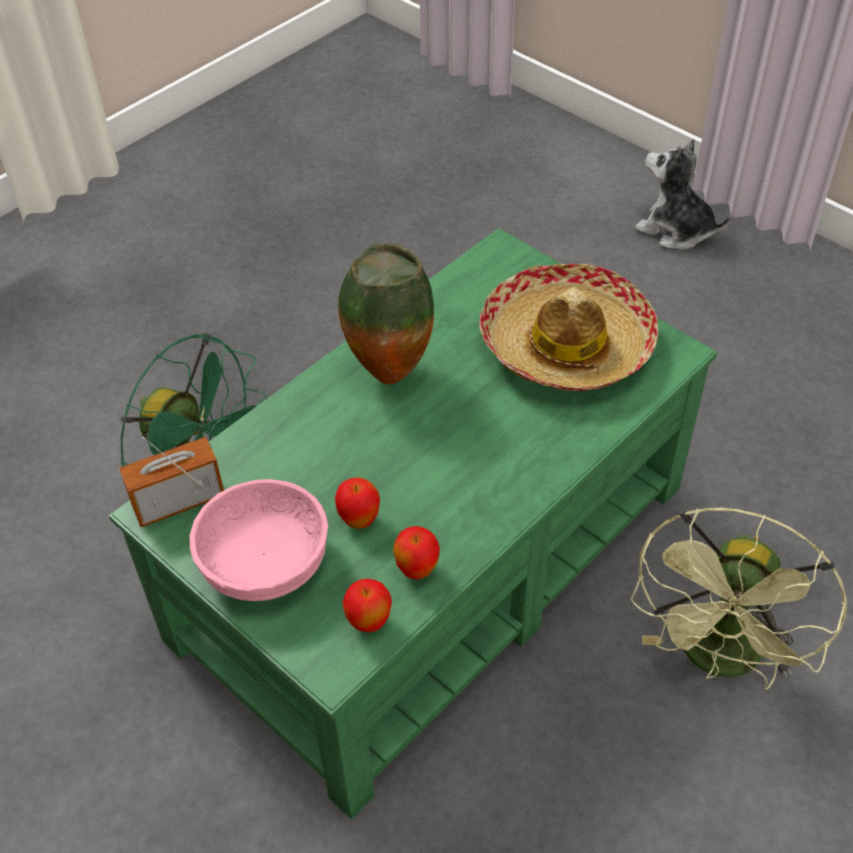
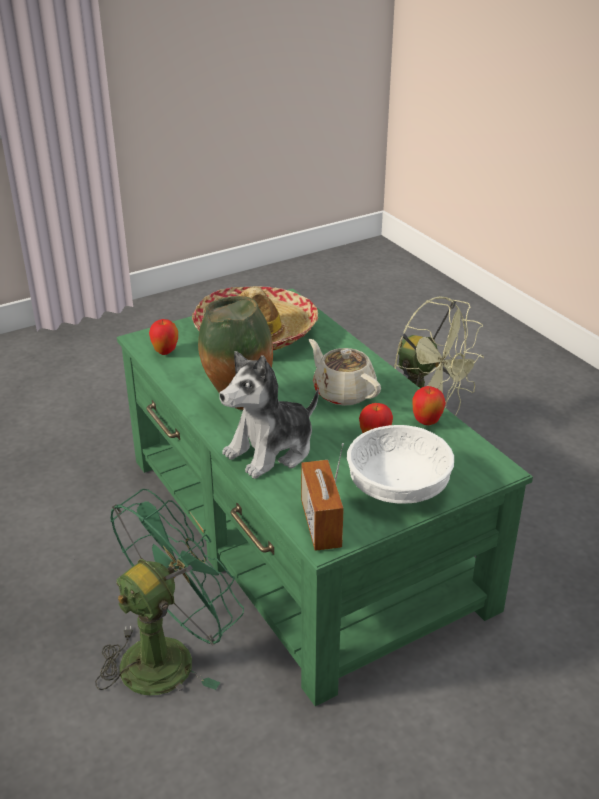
camera: 75 degrees left, 15 degrees down
(267, 562) = (398, 486): pink bowl -> white bowl
(369, 622) = (464, 448): apple -> apple (165, 352)
(456, 466) = (343, 392): none -> beige teapot
(675, 230) = (64, 352): plush toy -> plush toy (271, 450)

